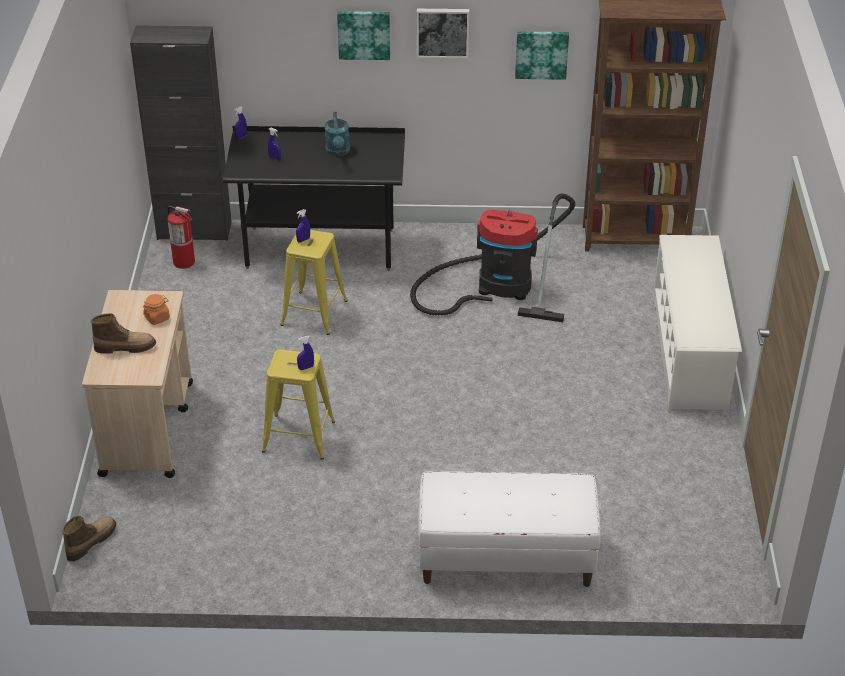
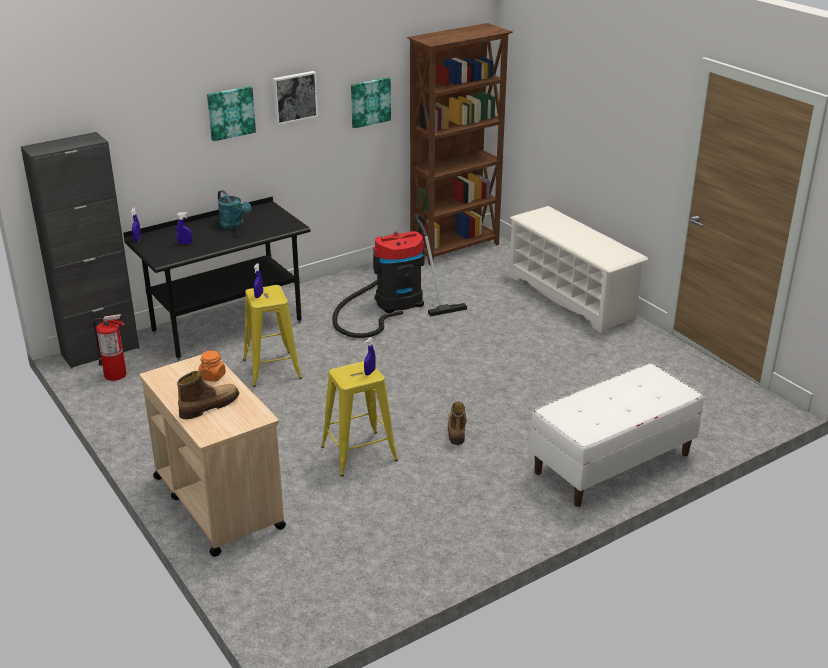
camera: 35 degrees left, 10 degrees down
(90, 541) = (263, 611): boot -> boot (456, 429)

